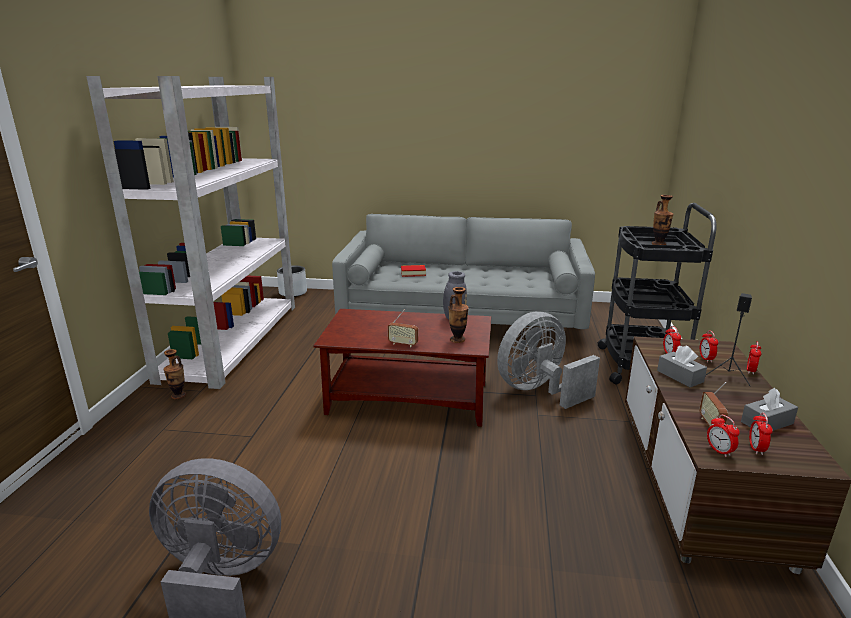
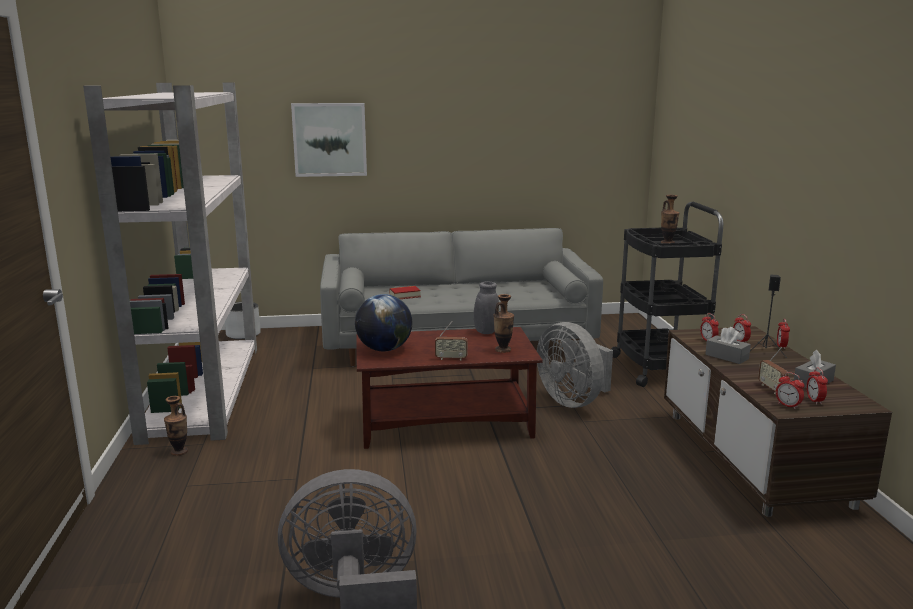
camera: 15 degrees left, 5 degrees down
(351, 327) = (384, 349): none -> globe
(366, 129) = (329, 139): none -> picture
(539, 390) = (573, 400): grey fan -> grey fan turned 75 degrees counterclockwise

